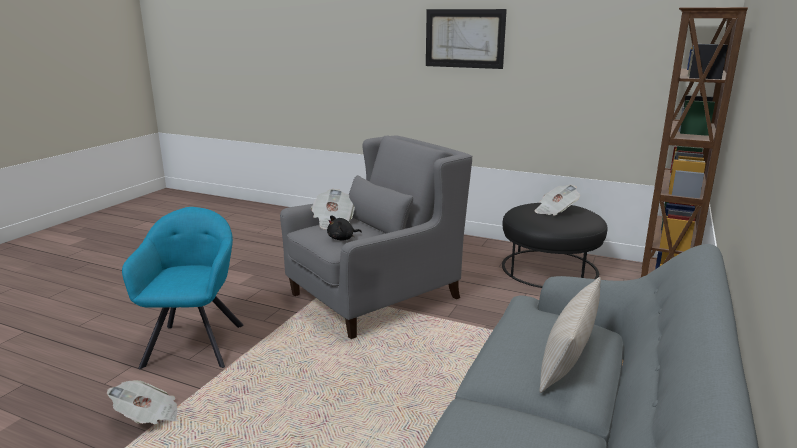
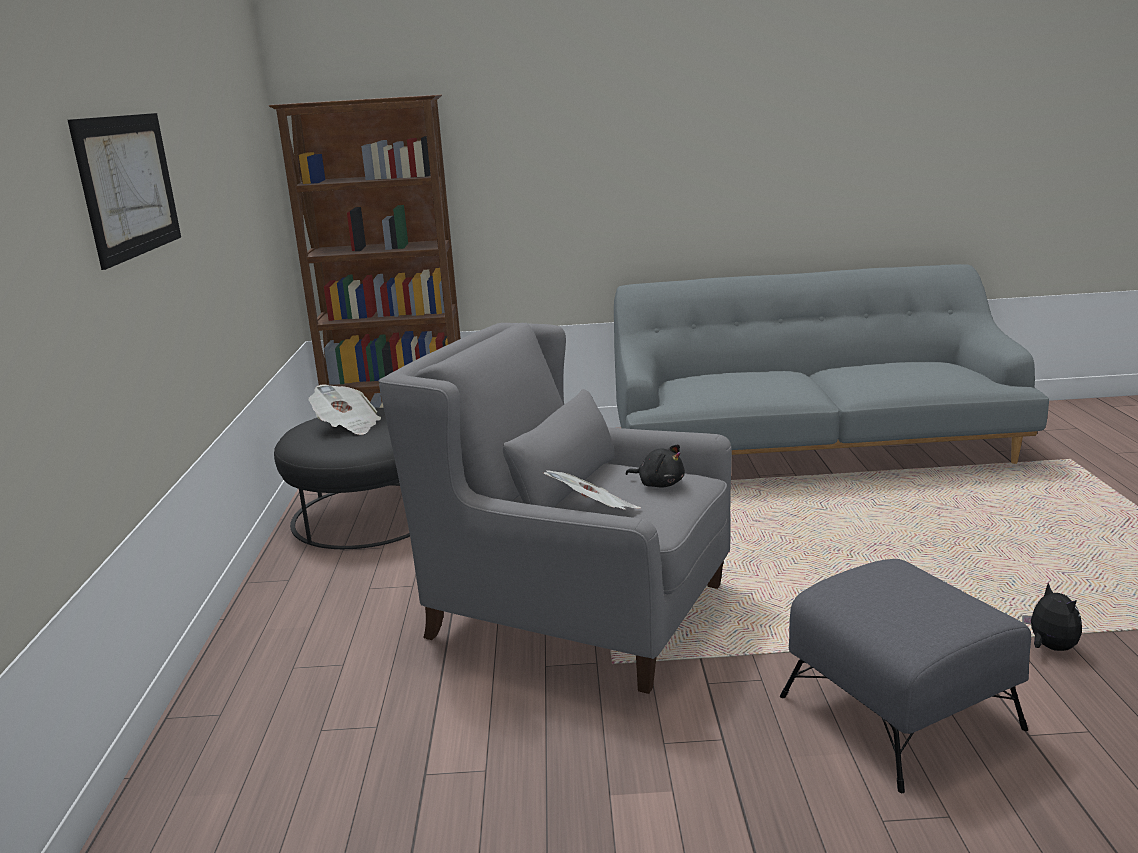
camera: 115 degrees left, 0 degrees up
(149, 417) = (1050, 647): newspaper -> plush toy
(195, 342) = (898, 711): turquoise armchair -> grey ottoman
(568, 358) = (749, 376): beige pillow -> none

